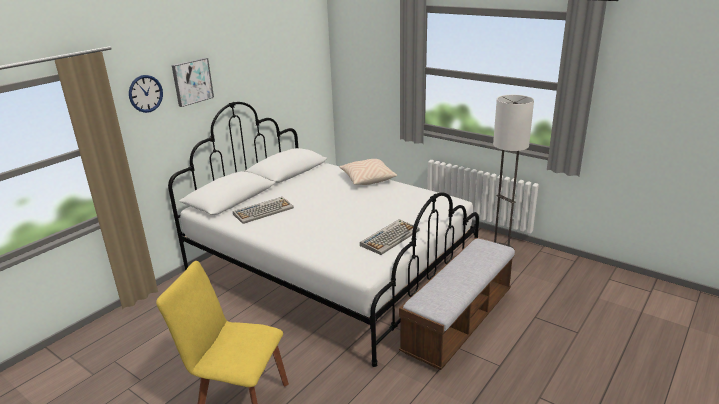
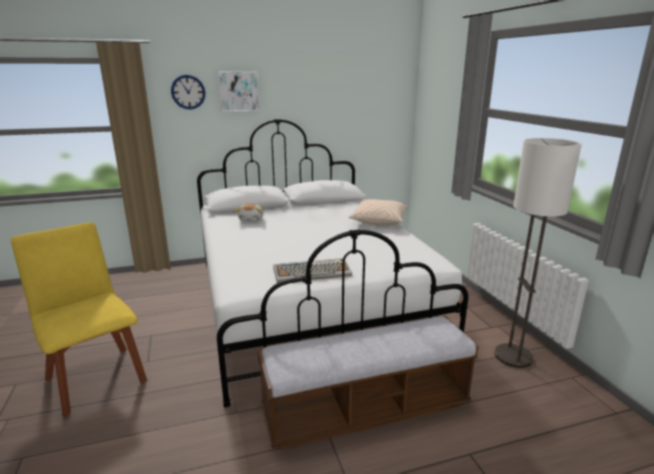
camera: 35 degrees right, 5 degrees down
(263, 211) = (251, 219): keyboard -> plush toy

